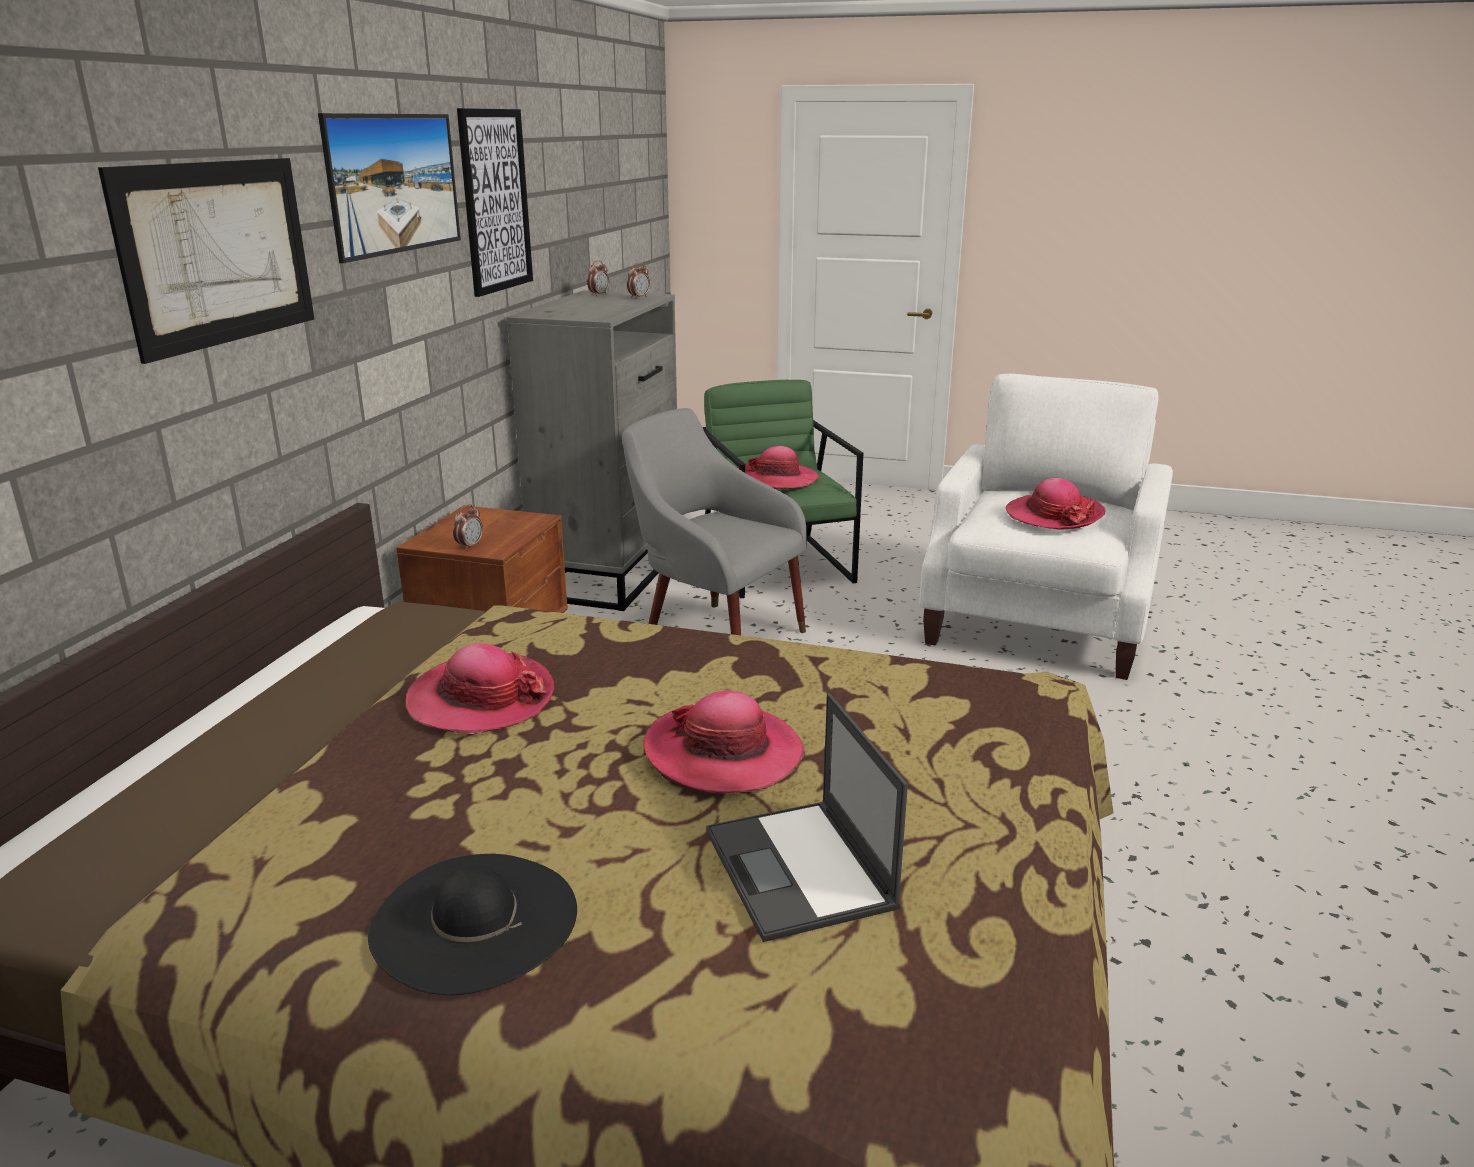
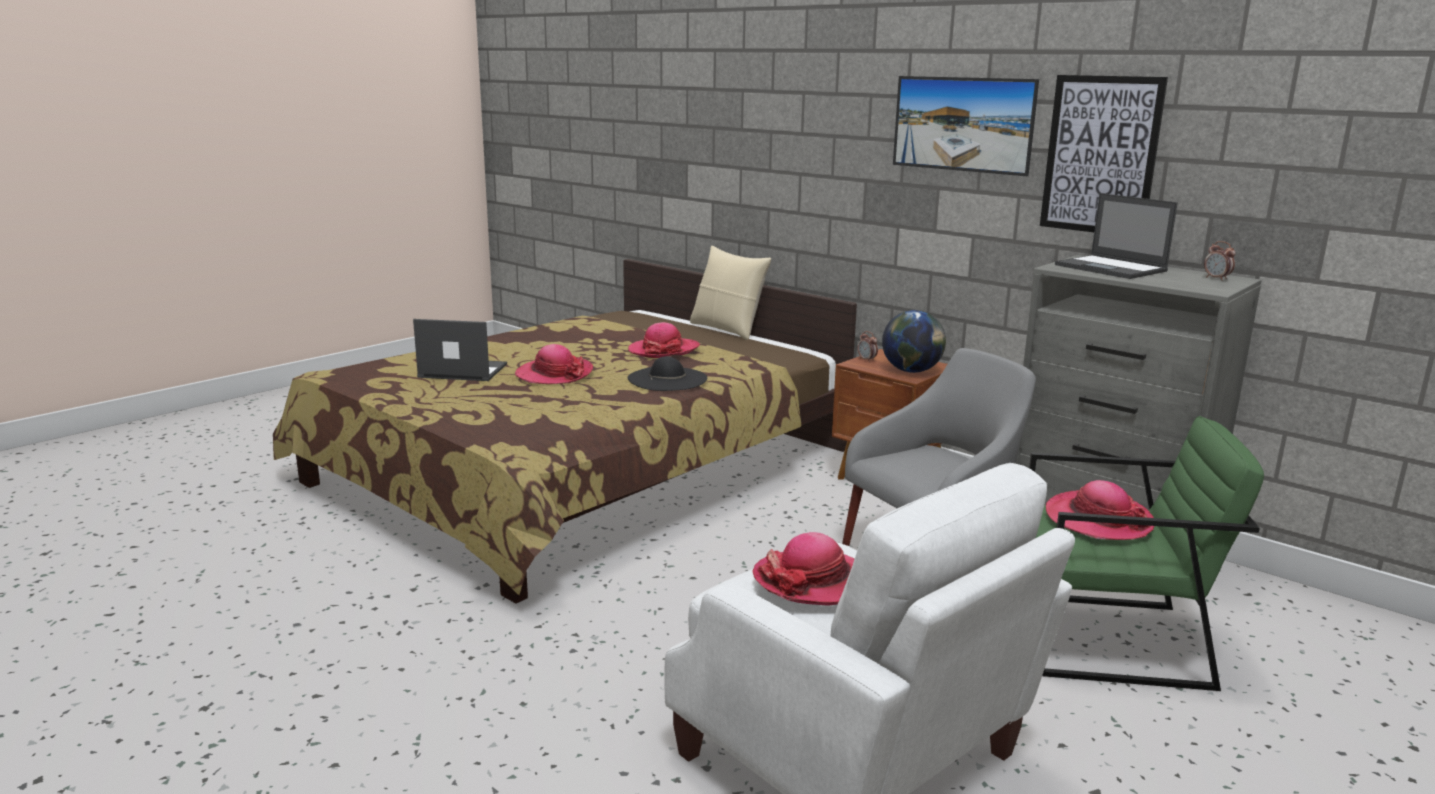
camera: 115 degrees right, 5 degrees down
(216, 705) = (727, 329): none -> beige pillow
(218, 253) = (813, 141): picture -> none
(474, 920) = (514, 338): black hat -> black hat (667, 379)
(507, 521) = (912, 371): none -> globe
(582, 309) = (1111, 268): none -> laptop
(639, 297) = (1193, 285): alarm clock -> none

